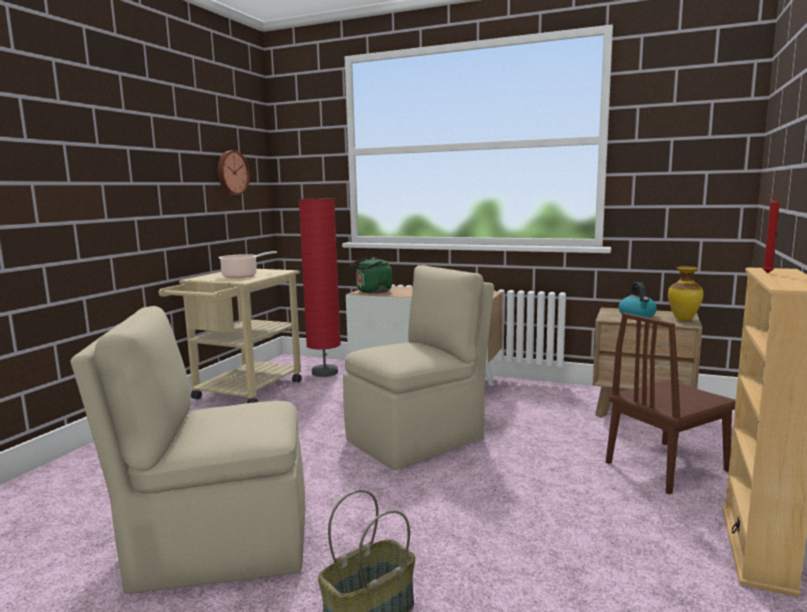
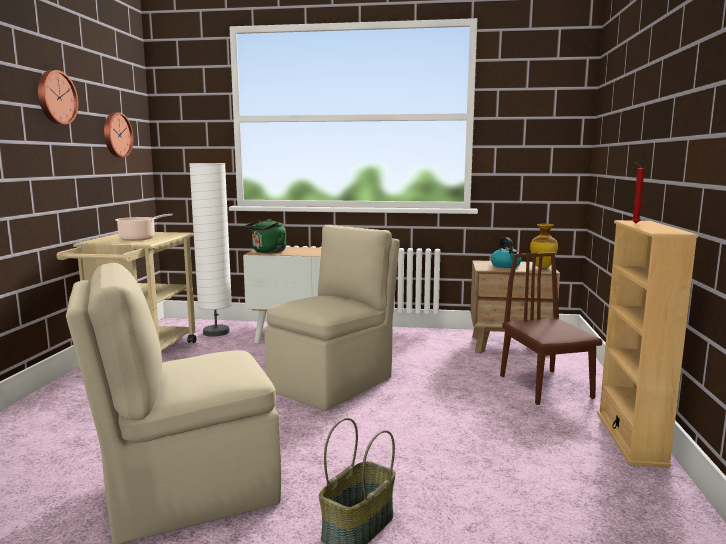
camera: 15 degrees left, 0 degrees up
(164, 139) = (55, 97): none -> wall clock
(325, 372) = (216, 332): red floor lamp -> white floor lamp
(666, 466) = (545, 386): brown chair -> brown chair turned 120 degrees clockwise

